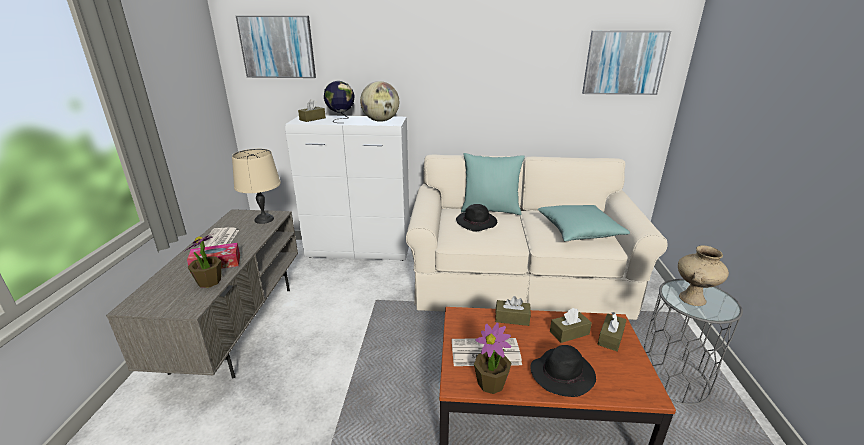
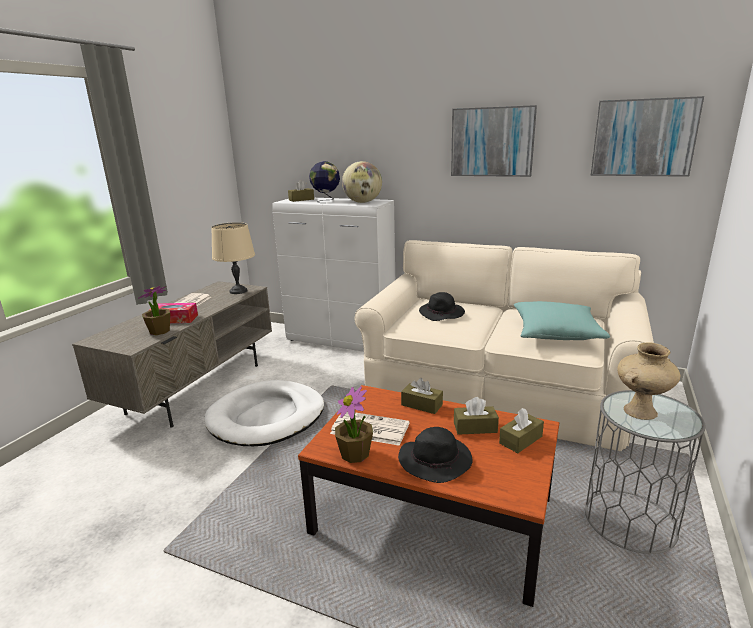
camera: 20 degrees right, 5 degrees down
(277, 47) = (278, 131): picture -> picture (492, 142)
(331, 345) = (267, 417): none -> white dog bed
(490, 210) = (468, 304): turquoise pillow -> none

